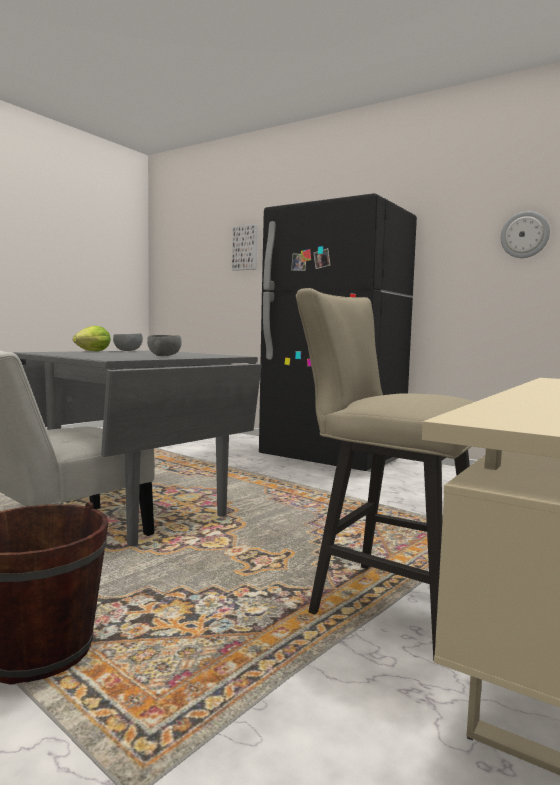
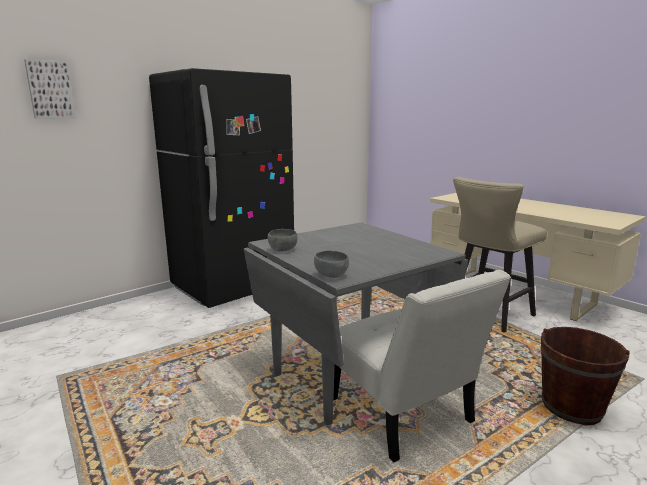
camera: 75 degrees left, 10 degrees up
(91, 351) = (305, 261): lettuce -> none
(164, 356) = (377, 241): grey bowl -> grey bowl (331, 275)
(524, 235) = (305, 103): wall clock -> none

